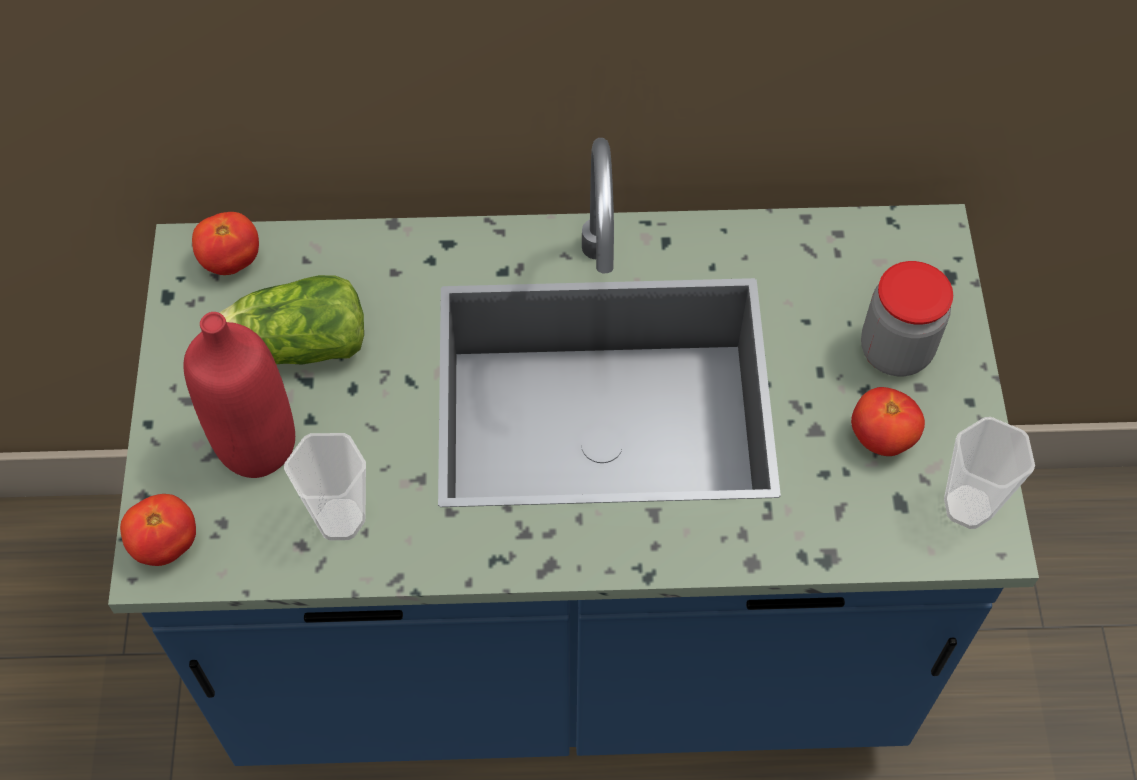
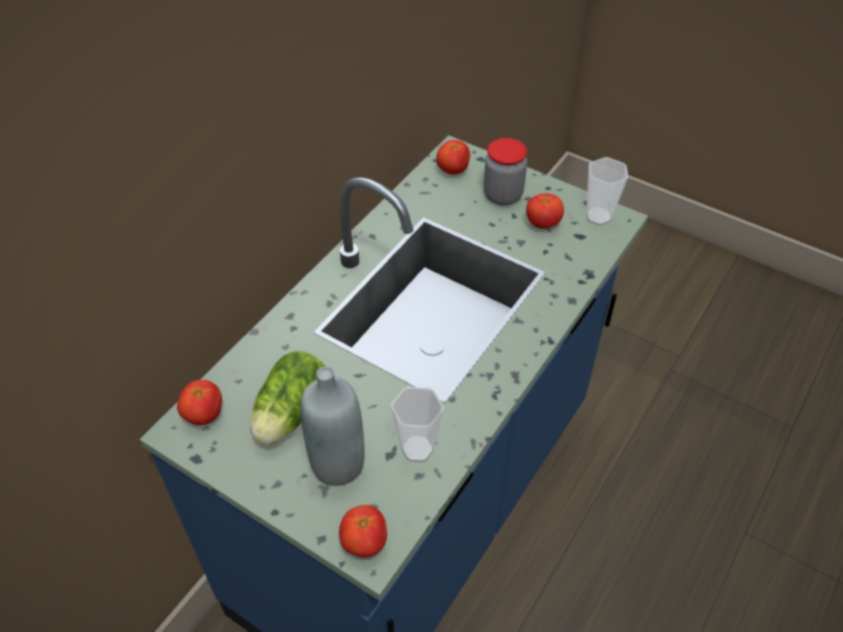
camera: 55 degrees left, 10 degrees down
(257, 445) = (338, 464): red bottle -> grey bottle
(889, 255) = (452, 170): none -> tomato

